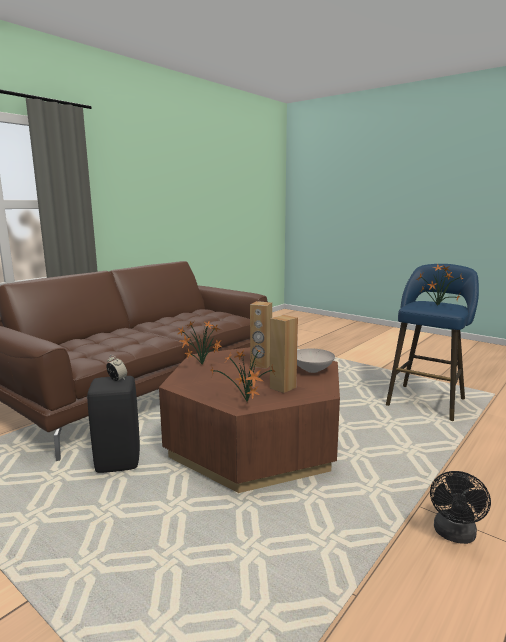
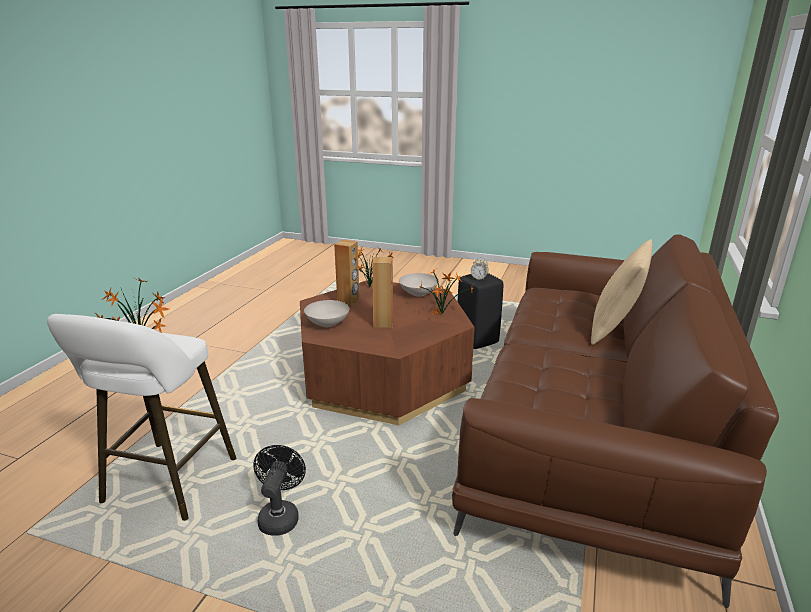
camera: 160 degrees right, 10 degrees up
(103, 334) = (614, 329): none -> beige pillow
(200, 385) = (418, 294): none -> white bowl
(427, 400) = (166, 485): blue stool -> white stool
(454, 535) = (231, 341): black fan -> black fan (280, 515)

